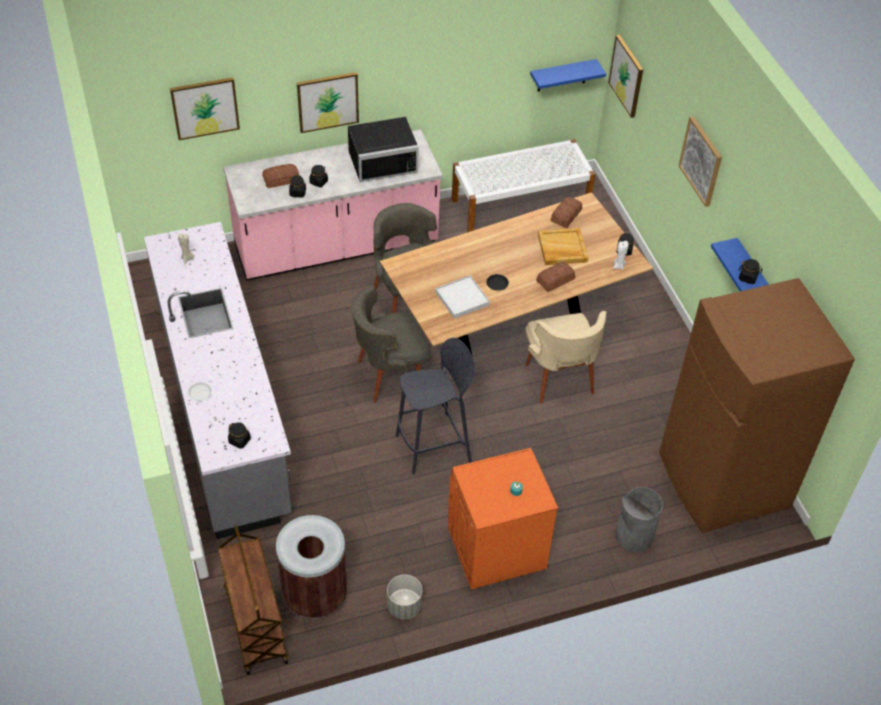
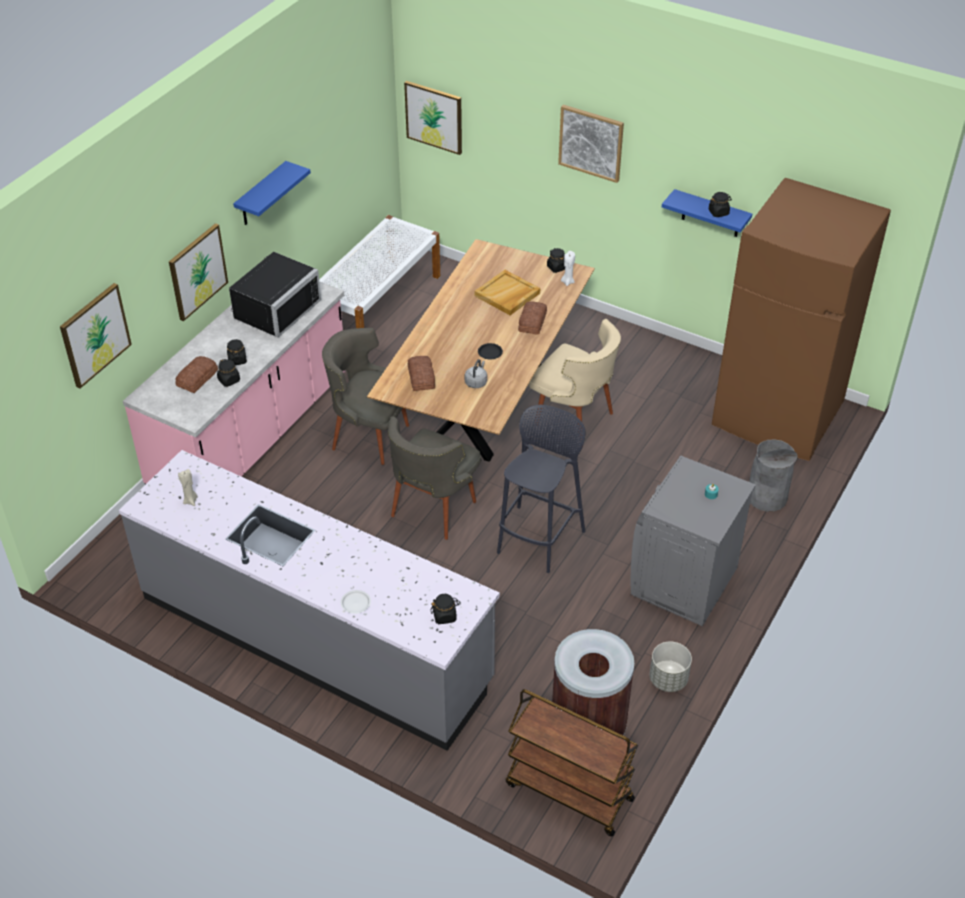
camera: 40 degrees left, 5 degrees down
(462, 298) = (476, 382): white tray -> grey kettle
(496, 549) = (683, 582): orange washing machine -> grey washing machine
(562, 75) = (367, 148): blue shelf -> blue shelf (261, 195)
(567, 215) = (479, 267): bread -> bread (422, 377)

